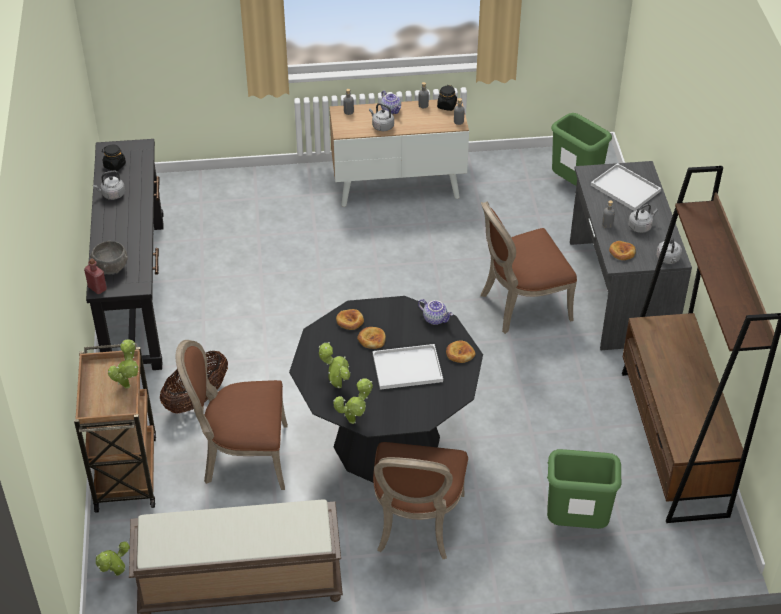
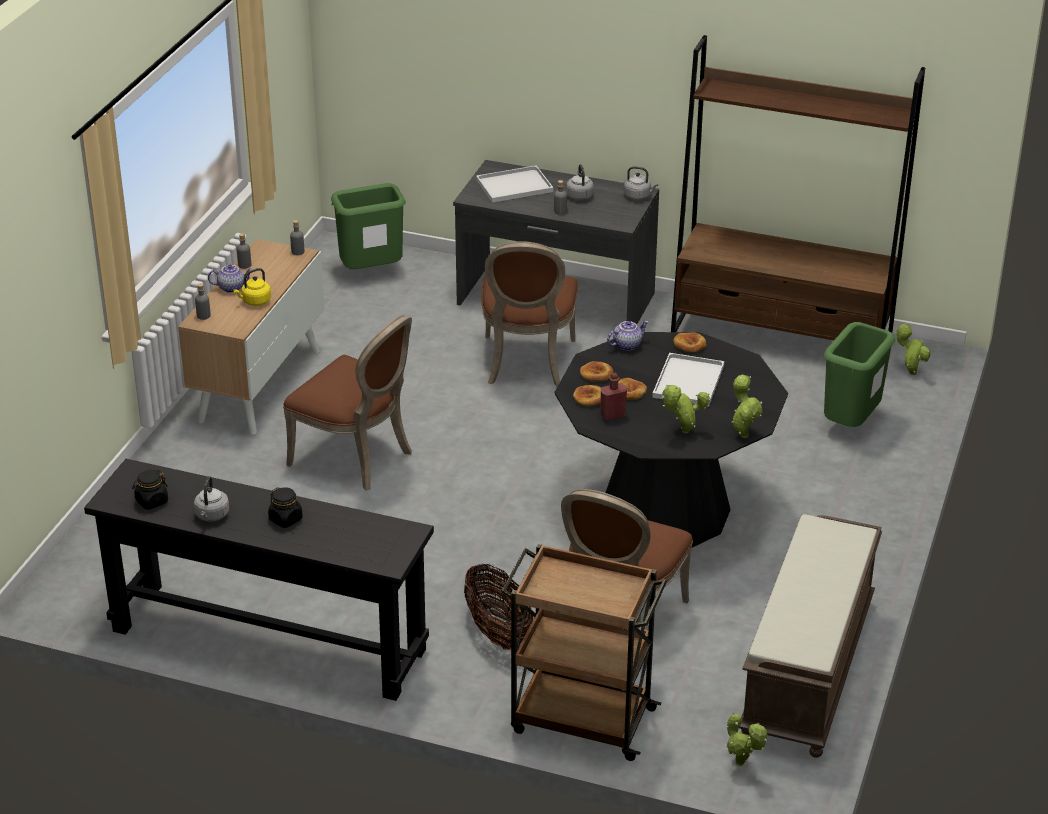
camera: 65 degrees left, 10 degrees down
(97, 288) = (388, 565): red bottle -> red bottle (612, 415)
(111, 267) = (357, 546): grey bowl -> none
(127, 384) = (586, 573): potted plant -> potted plant (910, 372)
(381, 126) = (255, 301): grey kettle -> yellow kettle
(416, 525) = (794, 523): brown chair -> brown chair (356, 458)
(447, 106) = (262, 251): black jar -> black jar (286, 519)
(622, 252) = (608, 216): bread -> bread (596, 374)

